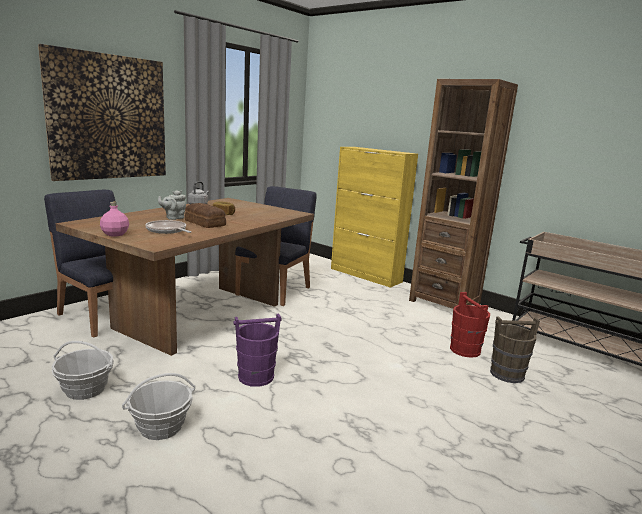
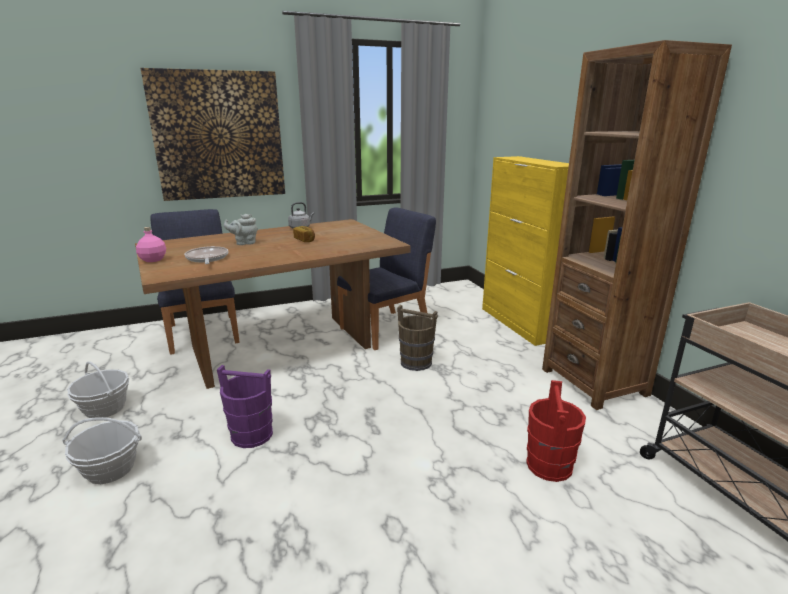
camera: 30 degrees right, 5 degrees up
(204, 223) = (260, 252): bread -> none
(507, 374) = (579, 526): brown bucket -> brown bucket (416, 363)

